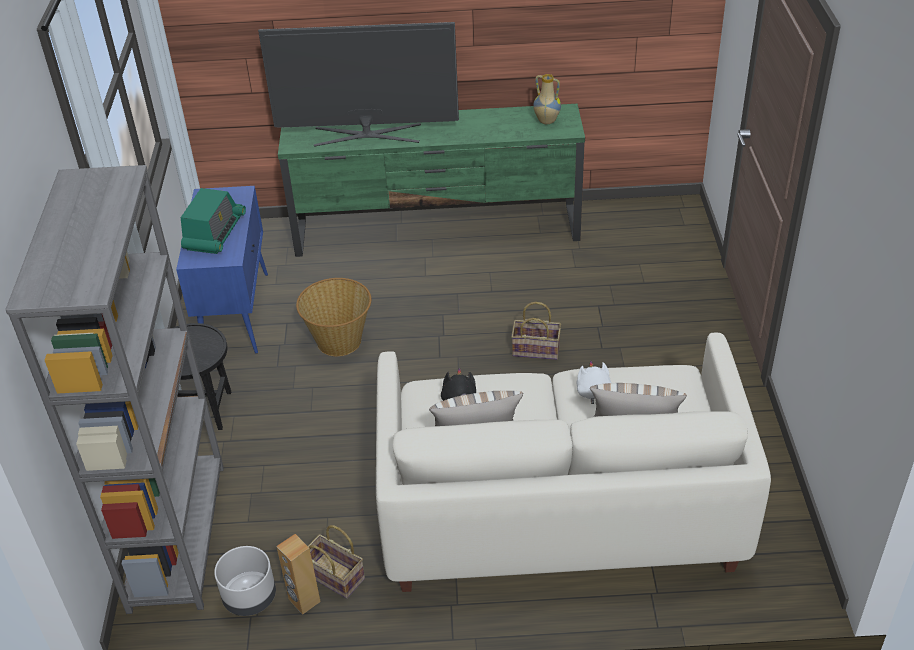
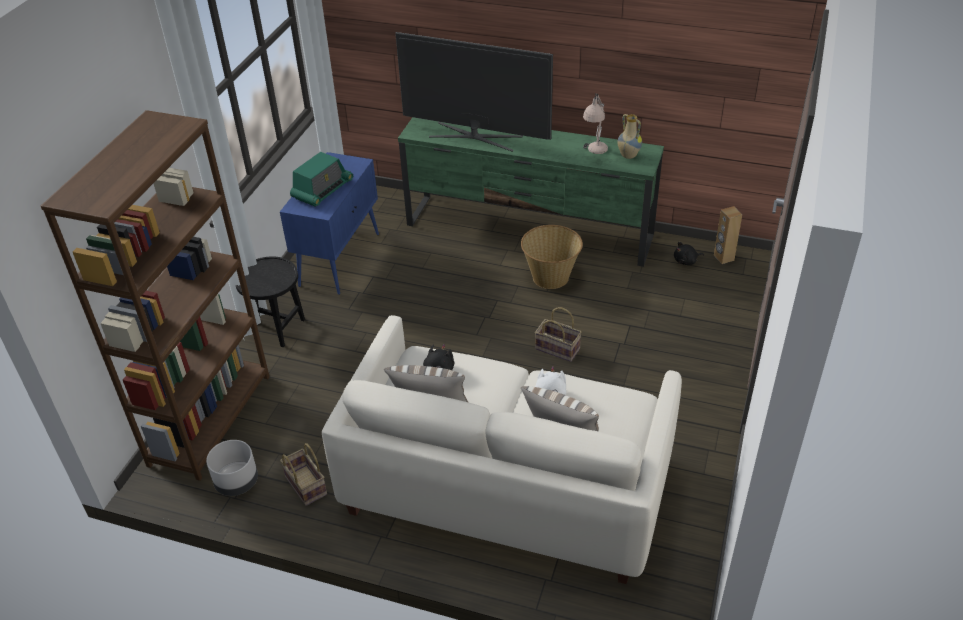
camera: 20 degrees right, 0 degrees up
(177, 536) = (211, 419): grey bookcase -> brown bookcase
(304, 601) = (274, 497): brown speaker -> brown speaker (723, 258)
(339, 340) = (405, 300): basket -> basket (551, 276)
(509, 127) = (594, 154): none -> beige table lamp
(621, 225) = (686, 261): none -> black plush toy

